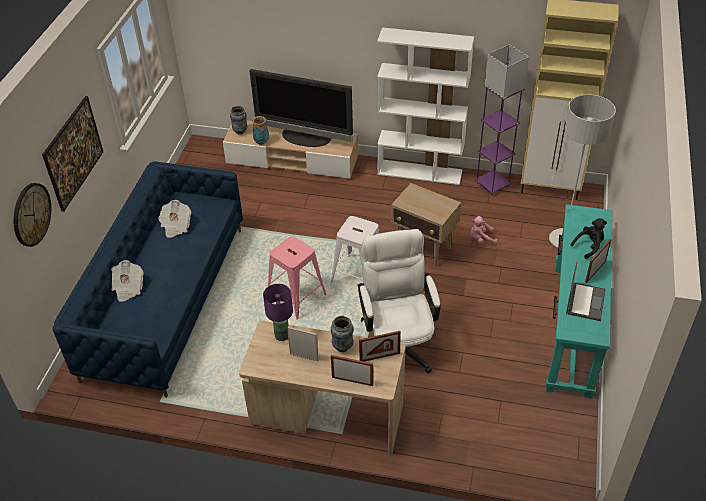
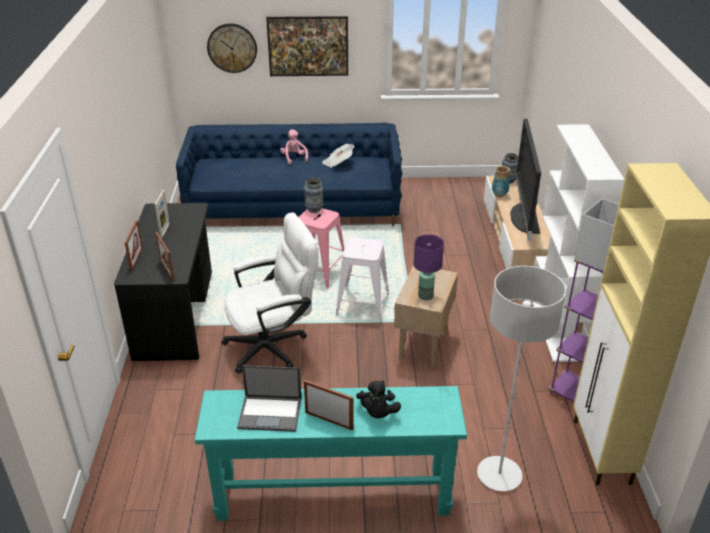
camera: 75 degrees right, 10 degrees down
(127, 288) = (258, 158): newspaper -> none
(281, 335) = (190, 216): purple table lamp -> purple table lamp (425, 295)
(327, 415) = (176, 314): beige desk -> black desk
(342, 346) = (179, 248): vase -> vase (314, 210)
(481, 239) = (461, 392): pink plush toy -> pink plush toy (294, 158)
(589, 246) = (377, 412): black plush toy -> black plush toy turned 45 degrees clockwise

